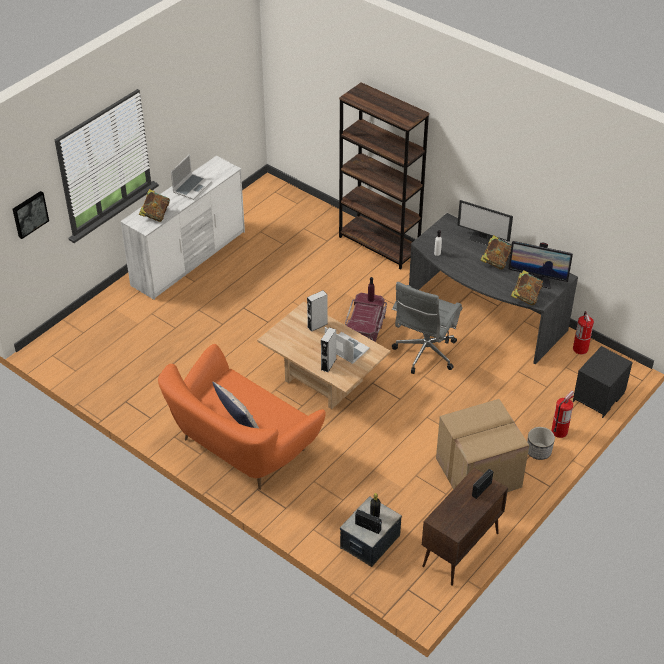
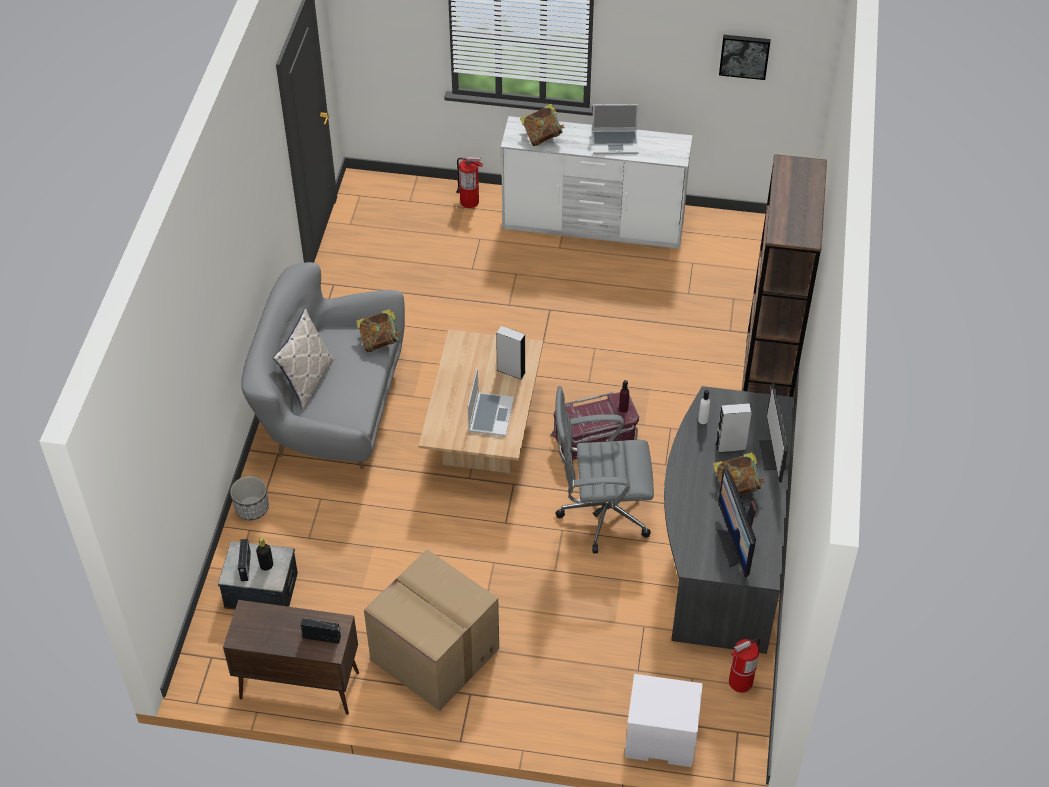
camera: 60 degrees right, 5 degrees up
(29, 214) = (391, 29): picture -> picture (744, 55)
(241, 446) = (331, 410): orange sofa -> grey sofa
(328, 364) = (452, 410): grey speaker -> grey speaker (730, 447)
(525, 297) = (691, 546): book -> book (380, 341)
(538, 451) = (513, 705): planter -> planter (252, 508)
(559, 431) = (565, 716): fire extinguisher -> fire extinguisher (469, 201)
(598, 398) = (659, 739): black nightstand -> white nightstand

